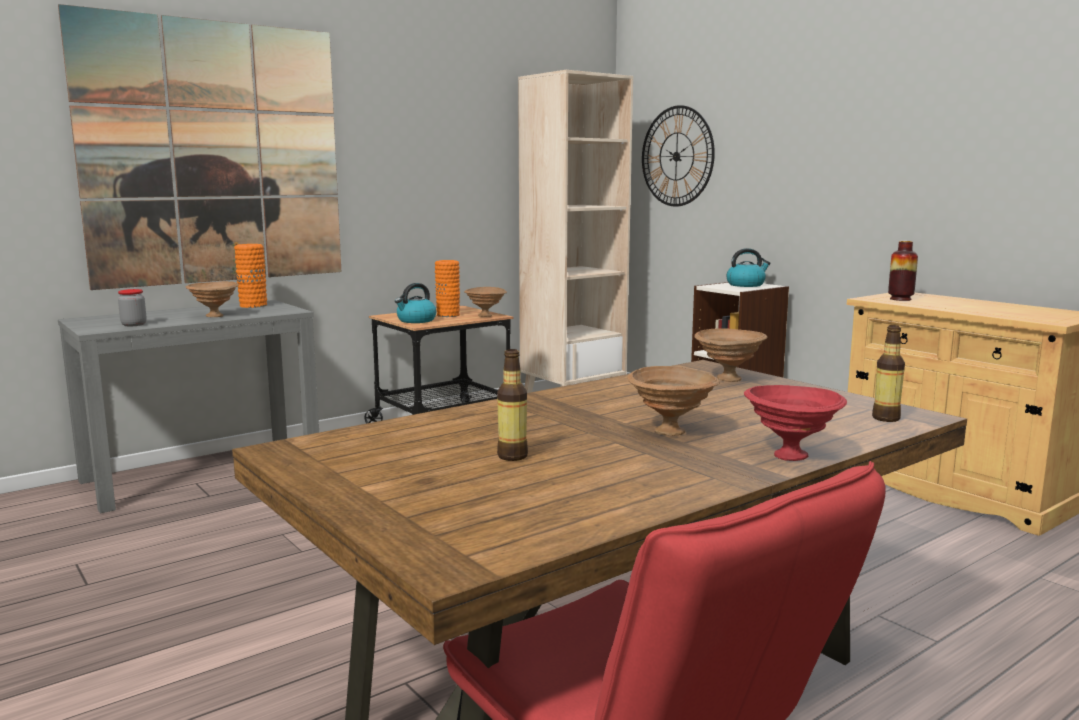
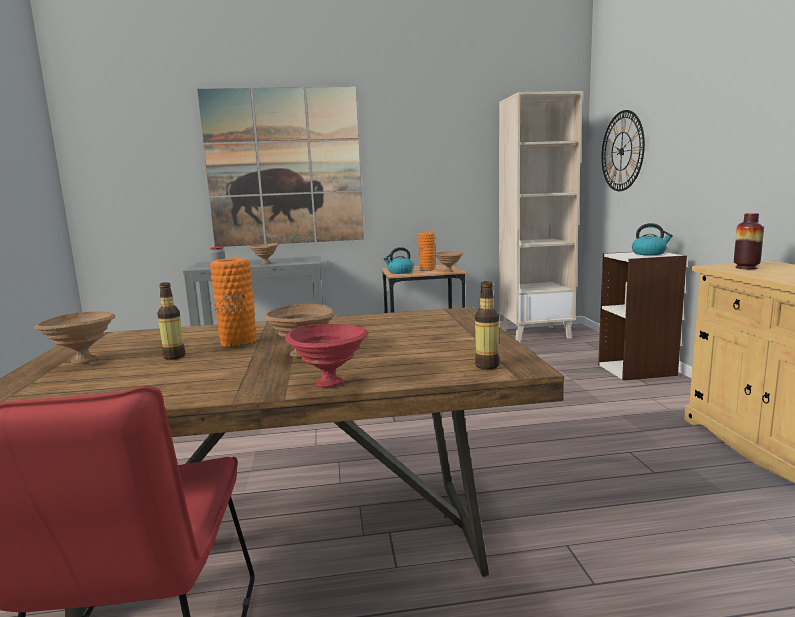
camera: 30 degrees right, 0 degrees up
(253, 305) = (299, 258): orange vase -> orange vase (238, 342)
(728, 379) = (448, 322): brown bowl -> brown bowl (81, 361)

